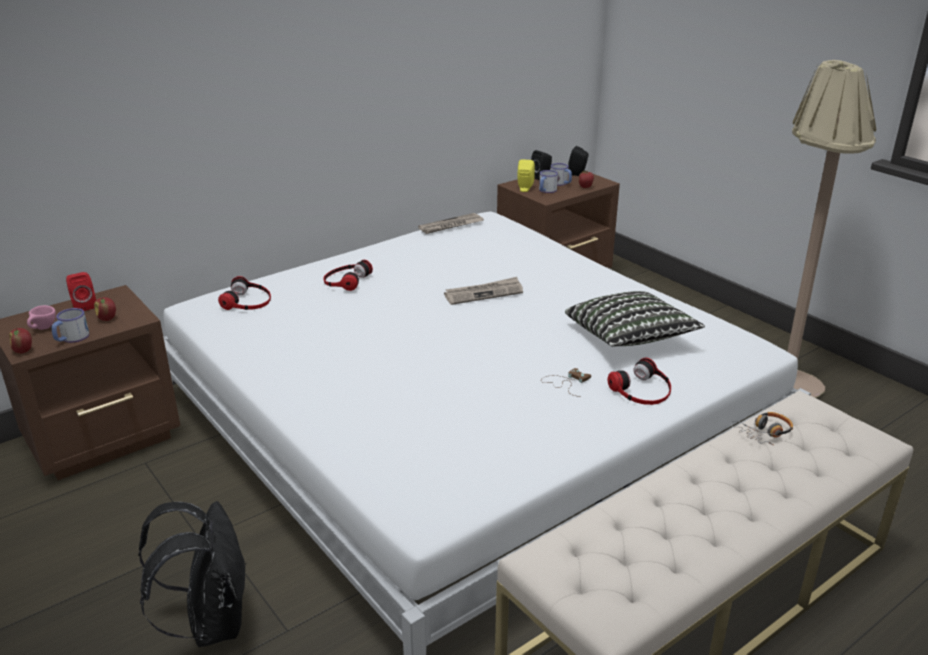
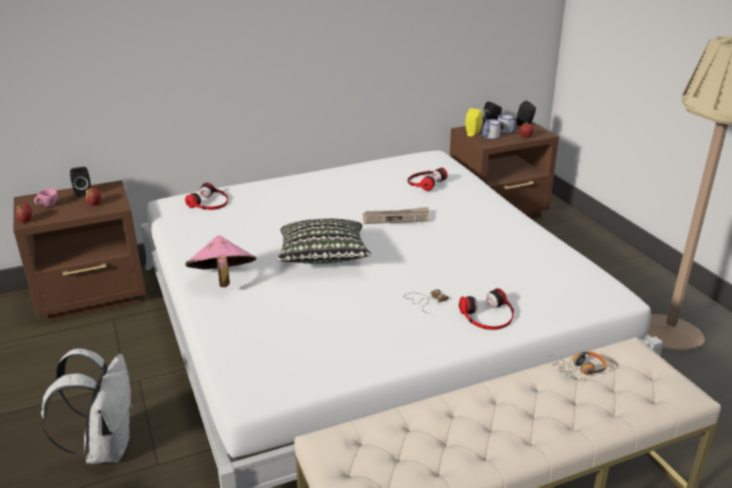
camera: 15 degrees right, 0 degrees up
(71, 338) = (62, 215): mug -> none
(83, 305) = (84, 192): red speaker -> black speaker
(211, 622) = (106, 447): black backpack -> white backpack
(317, 392) = (222, 280): none -> pink hat
(345, 280) = (291, 195): headphones -> headphones (425, 182)
(451, 226) = (398, 159): newspaper -> none
(629, 338) = (501, 270): pillow -> pillow (323, 258)

